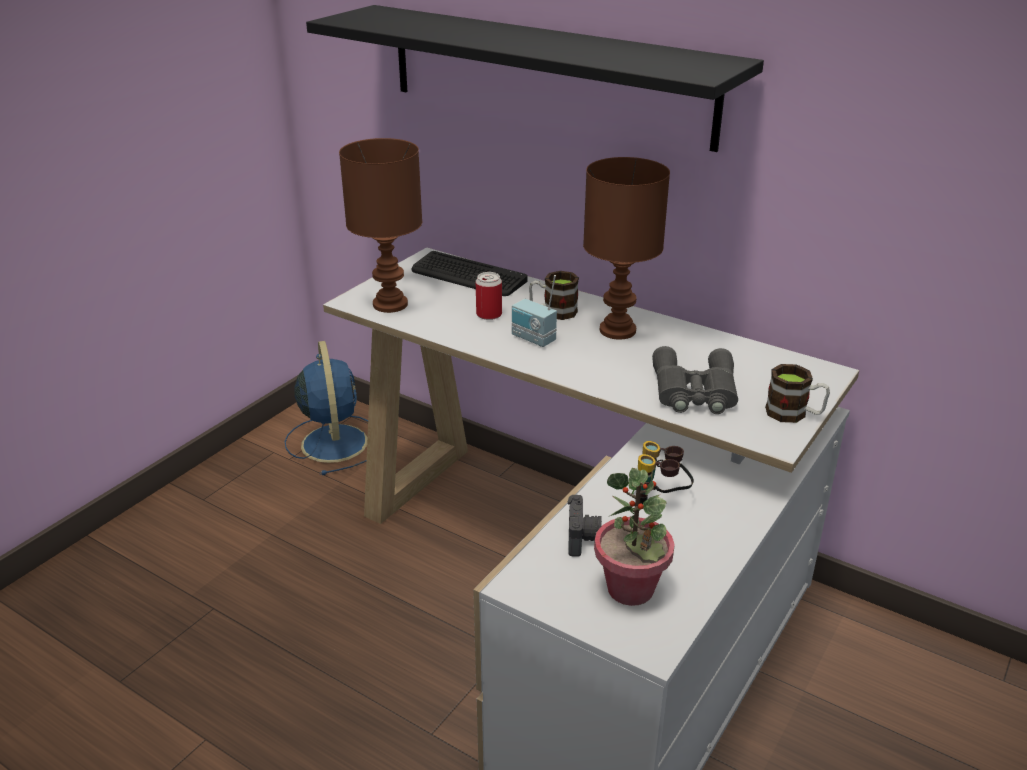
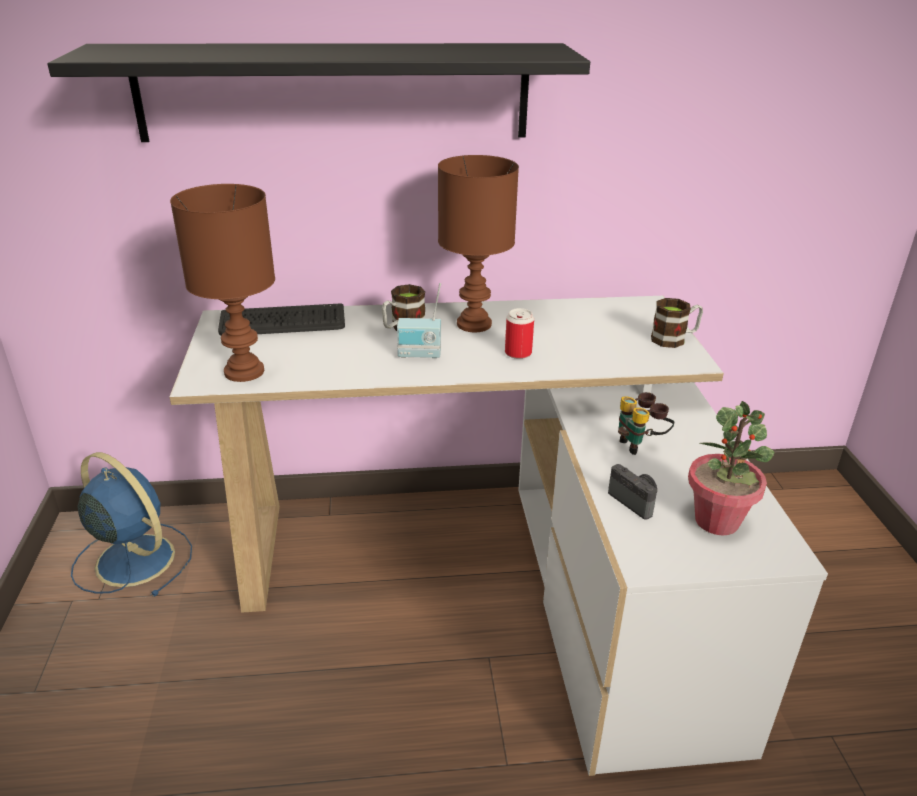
camera: 40 degrees left, 0 degrees up
(489, 314) = (352, 348): can -> can (518, 353)
(694, 391) = (593, 349): grey binoculars -> none

